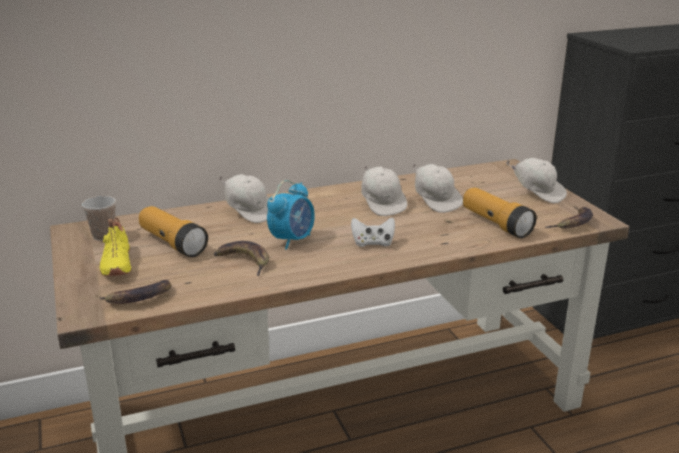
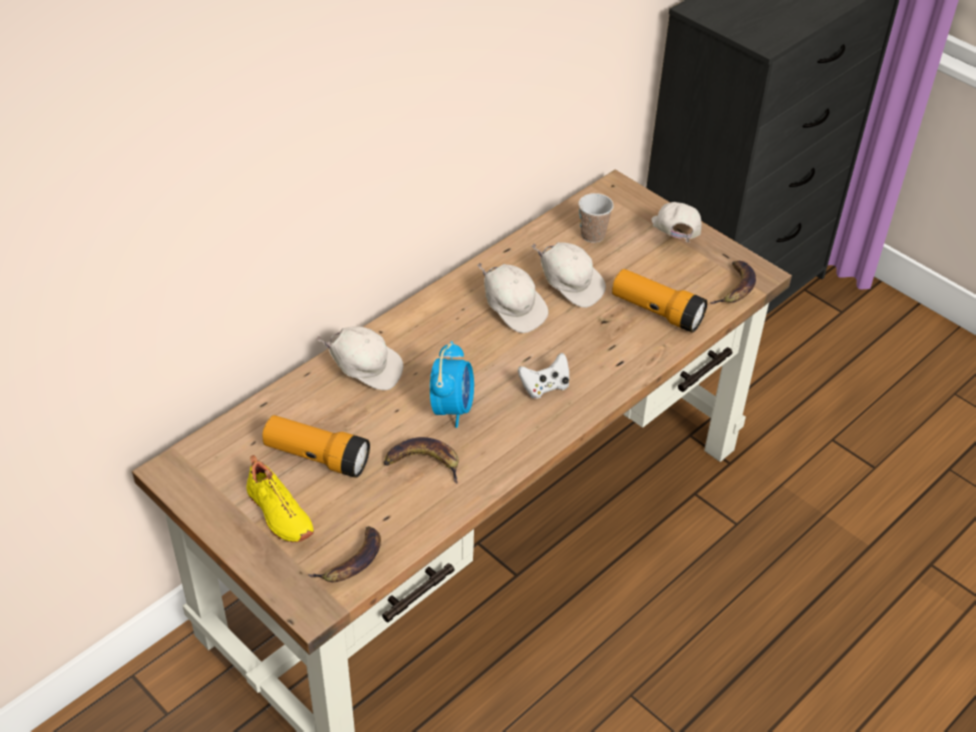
camera: 25 degrees left, 20 degrees up
(104, 236) = (220, 469): cup -> cup (592, 235)
(537, 193) = (674, 239): white cap -> white cap turned 105 degrees counterclockwise

